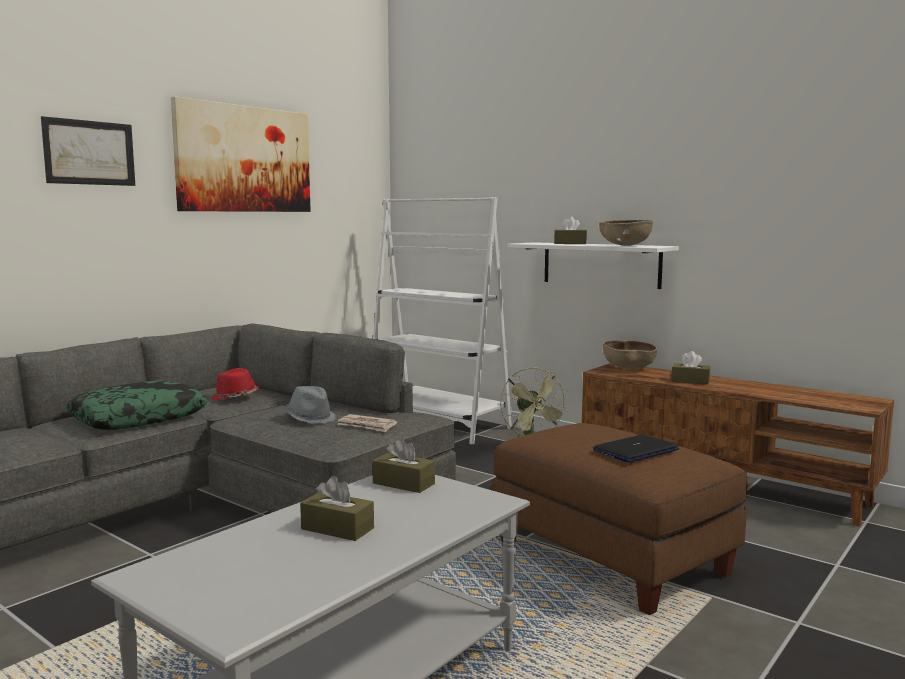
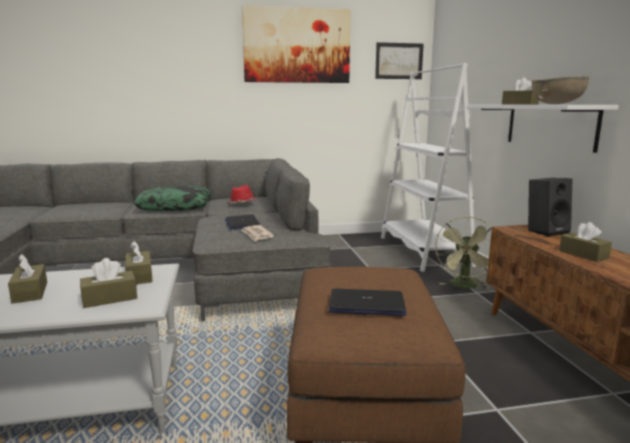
camera: 40 degrees right, 5 degrees up
(89, 152) = (186, 45): picture -> picture (399, 61)
(310, 418) = (242, 223): grey hat -> laptop
(442, 506) = (110, 298): none -> brown tissue box
(628, 368) = (546, 231): brown bowl -> black speaker

